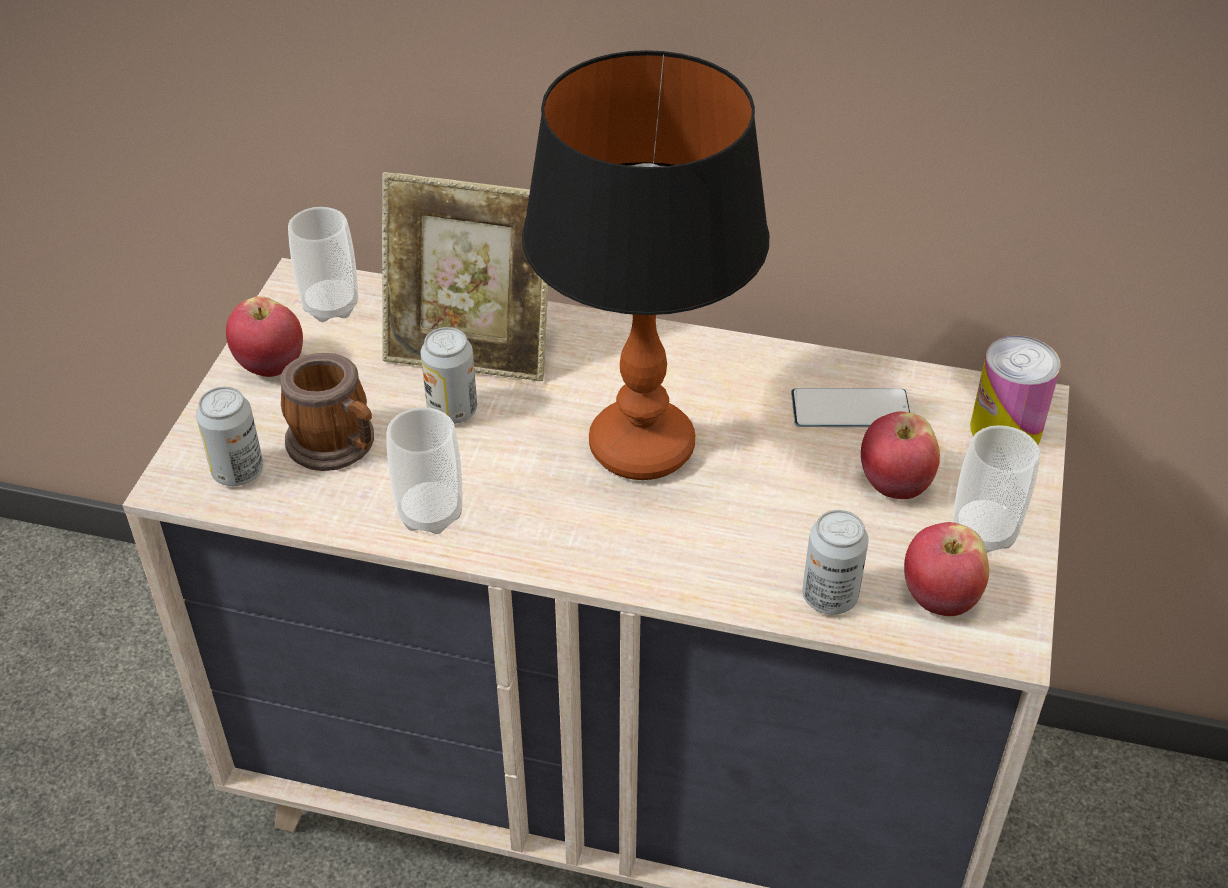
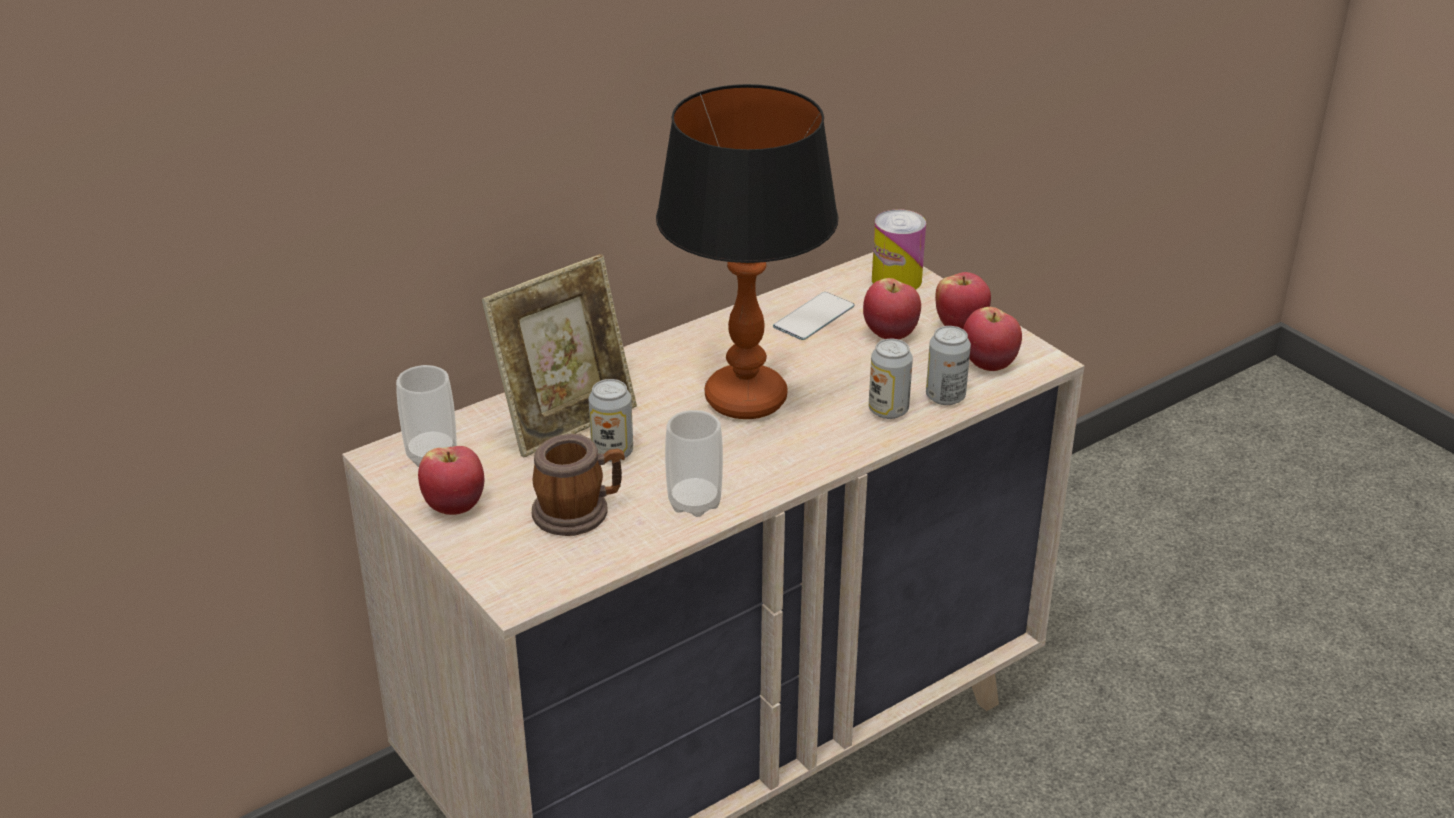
camera: 50 degrees left, 10 degrees down
(238, 471) = (544, 564): can -> can (888, 410)
(984, 532) = (960, 326): cup -> apple

